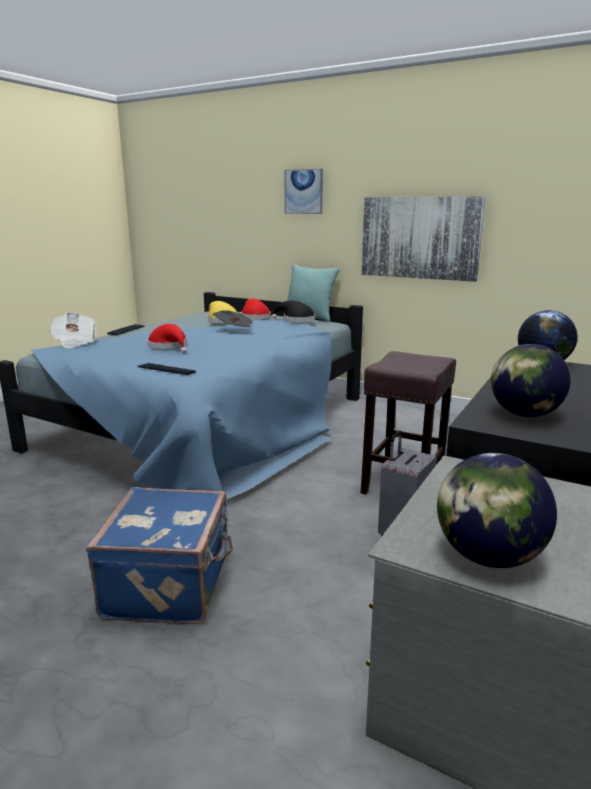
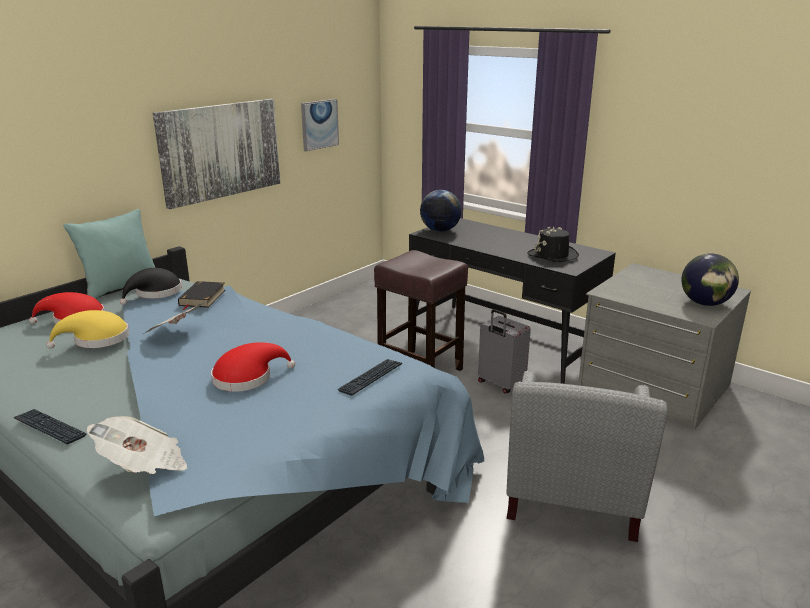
camera: 80 degrees left, 5 degrees up
(171, 584) = (570, 502): blue suitcase -> grey armchair
(295, 328) = (202, 298): none -> black book
(304, 191) = (57, 114): picture -> picture (319, 124)
(524, 414) = (553, 255): globe -> black hat

